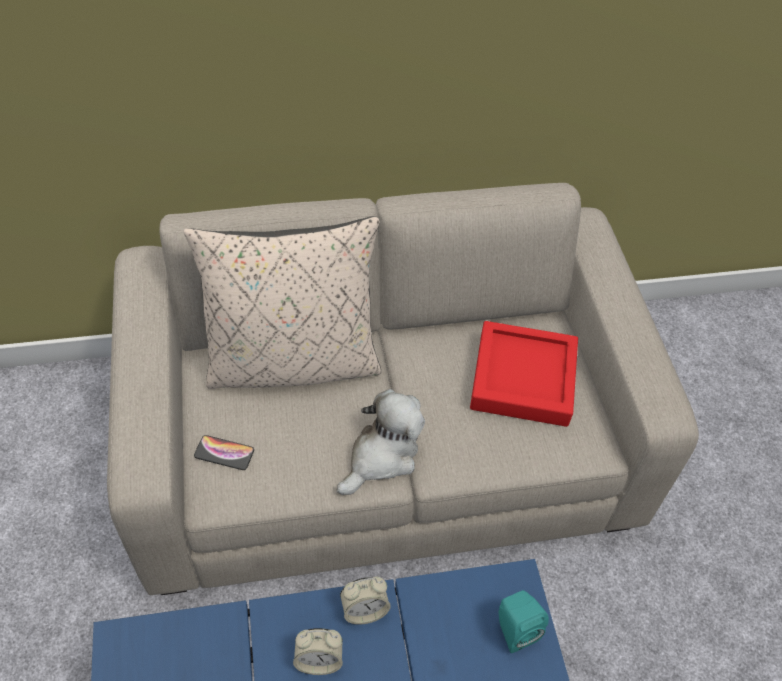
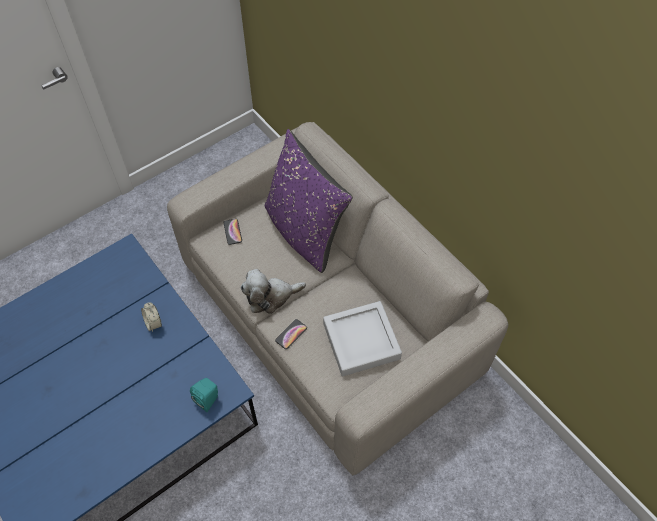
camera: 65 degrees right, 5 degrees up
(293, 362) = (304, 232): beige pillow -> purple pillow
(364, 610) = (186, 330): alarm clock -> none
(382, 455) = (270, 297): plush toy -> plush toy turned 150 degrees clockwise
(465, 457) = (291, 334): none -> phone
(523, 379) = (361, 341): red tray -> grey tray

